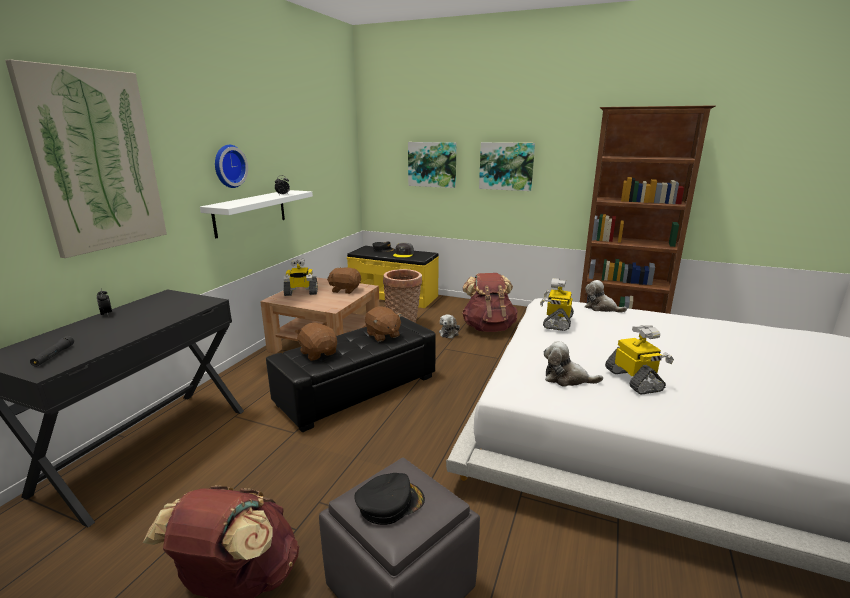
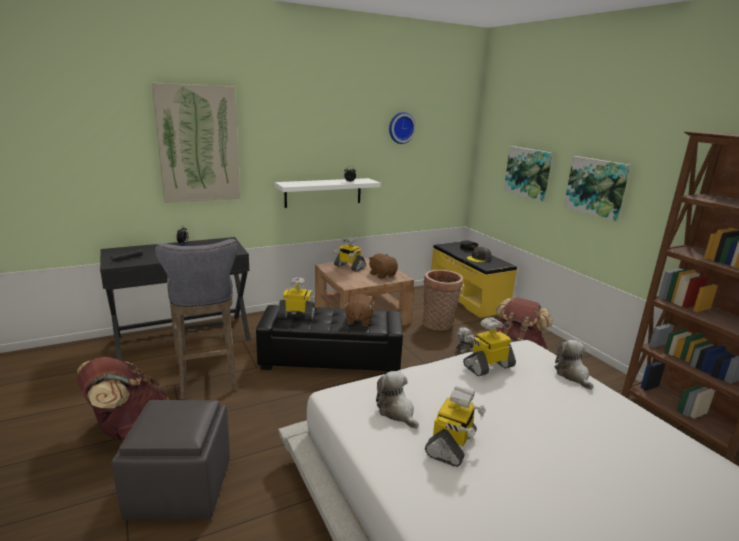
camera: 40 degrees right, 0 degrees up
(228, 166) = (307, 154): wall clock -> wall clock (401, 128)
(252, 471) = (207, 377): none -> grey stool
(318, 353) = (297, 315): brown plush toy -> toy robot
(390, 502) = (164, 417): black cap -> none

